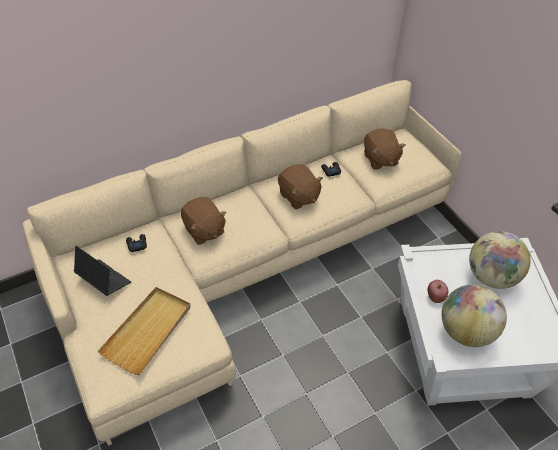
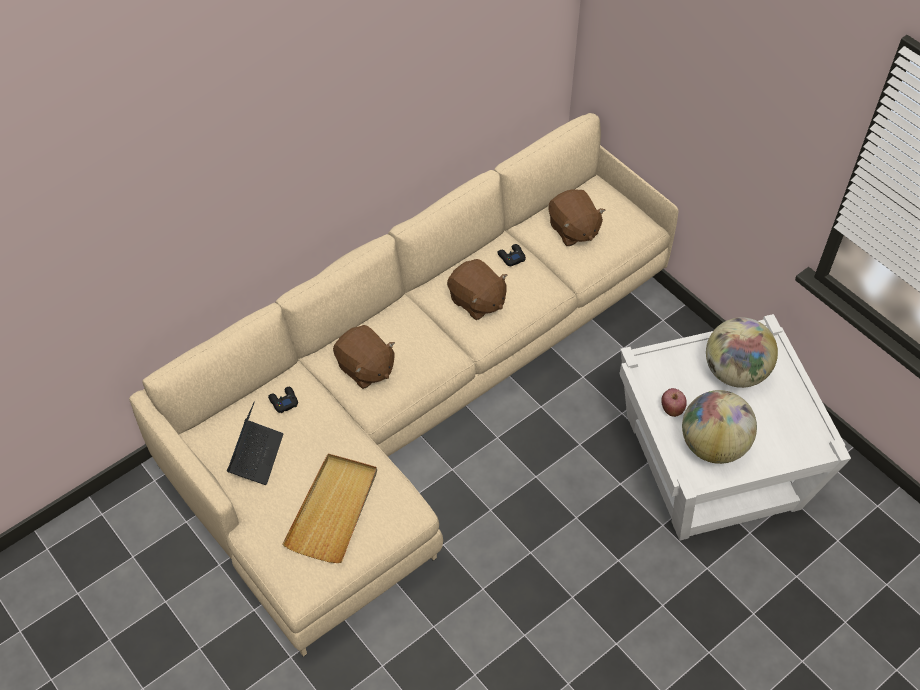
camera: 10 degrees left, 5 degrees up
(103, 280) = (256, 455): laptop -> laptop turned 75 degrees clockwise

